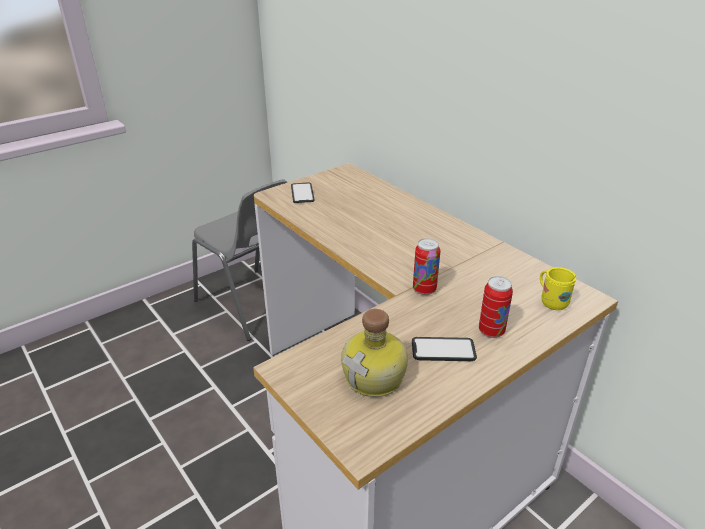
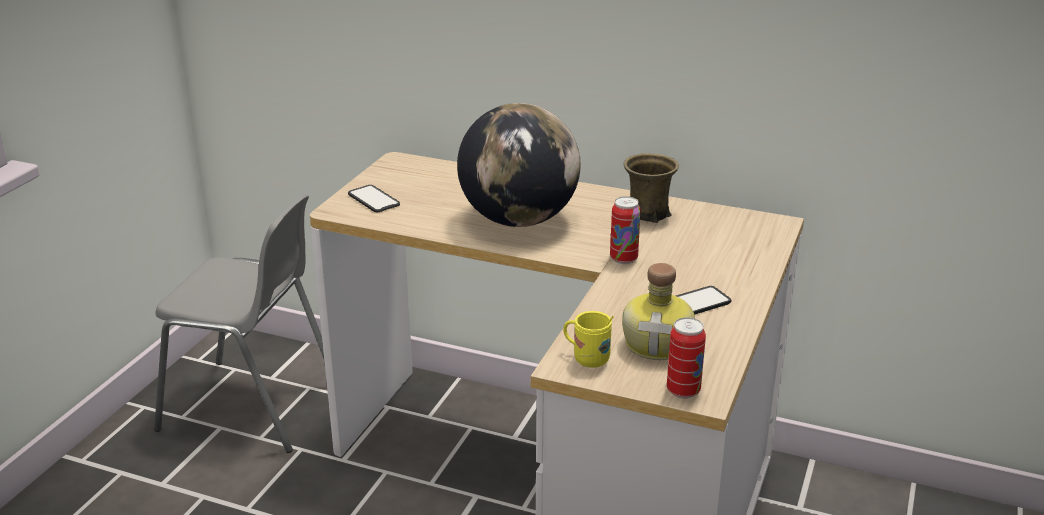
camera: 30 degrees left, 5 degrees down
(379, 234) = (519, 220): none -> globe
(481, 257) = (647, 213): none -> brown mug
(491, 331) = (721, 275): can -> can (683, 391)
(551, 301) = (749, 235): yellow mug -> yellow mug (586, 358)

